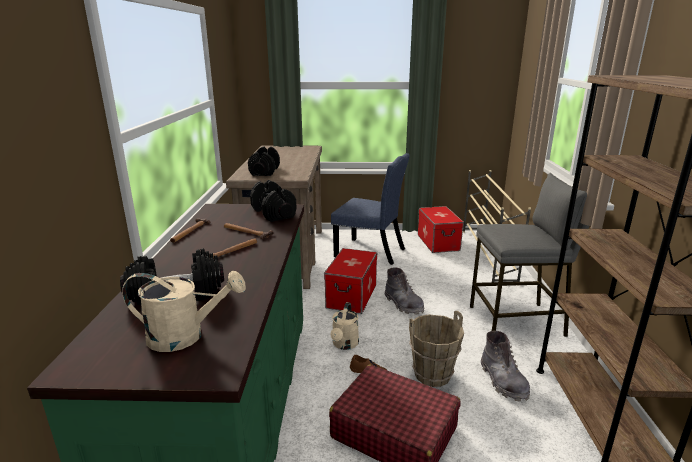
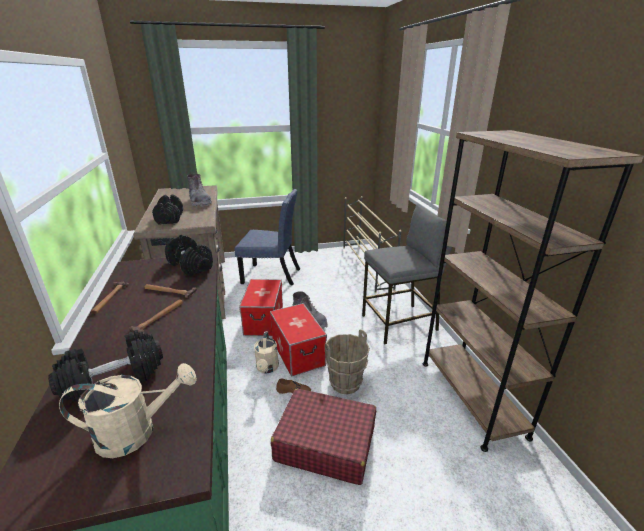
camera: 15 degrees left, 5 degrees up
(437, 242) = (325, 260): storage box -> storage box (297, 353)
(503, 381) = (400, 378): grey boot -> grey boot (200, 202)

